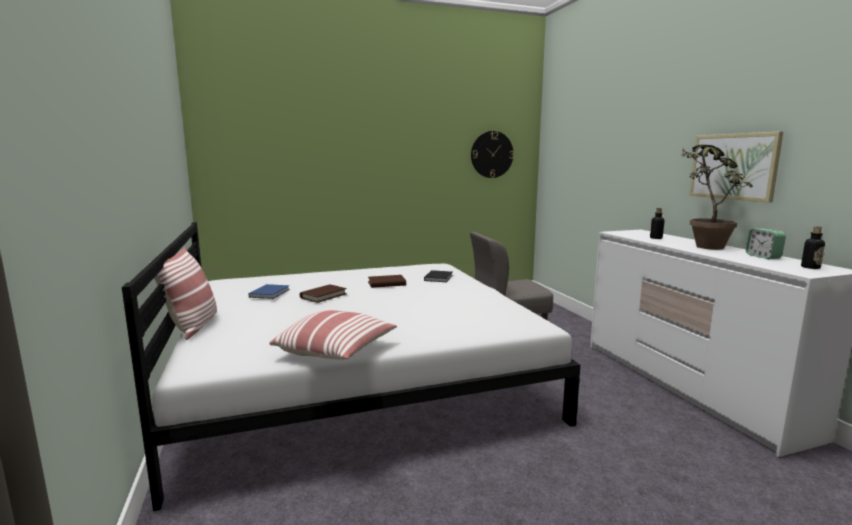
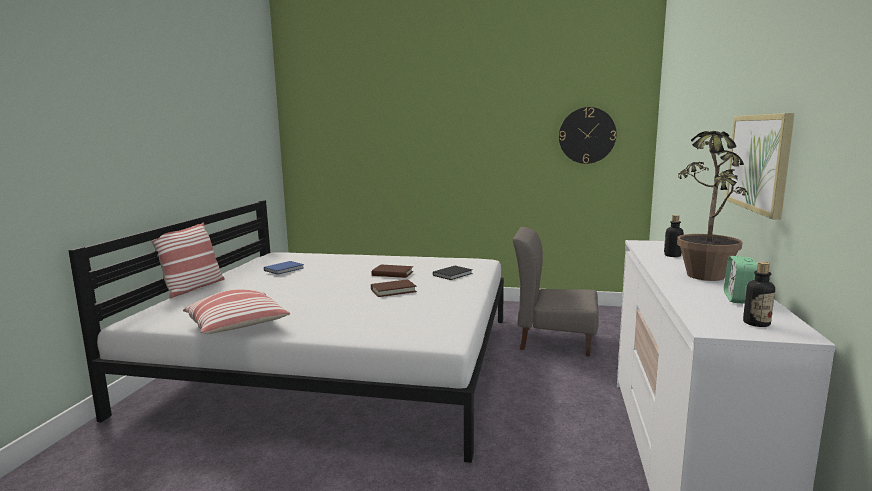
camera: 30 degrees right, 0 degrees up
(323, 296) = (318, 277): brown book -> brown book (393, 290)

